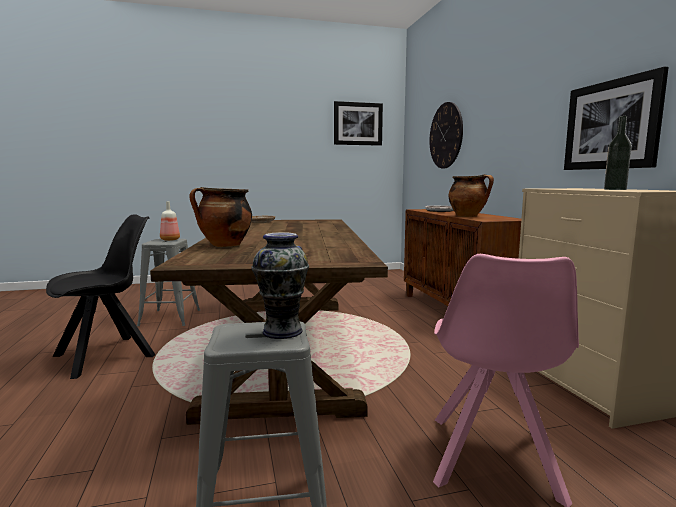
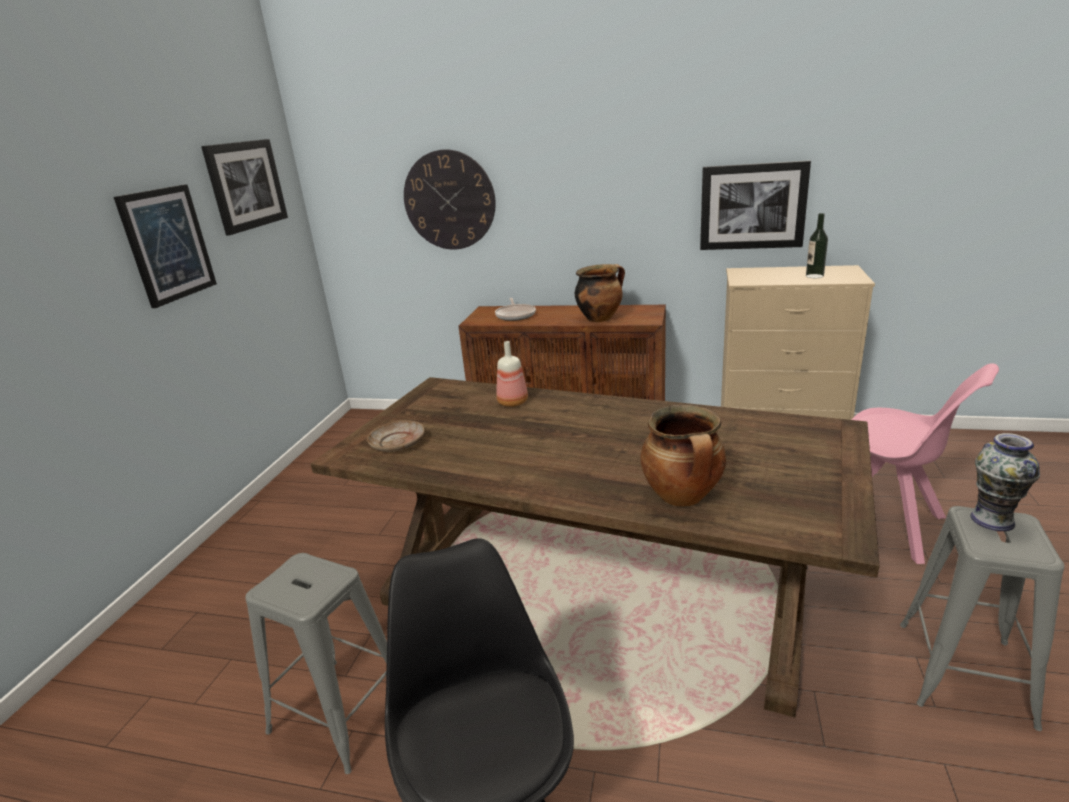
camera: 60 degrees left, 15 degrees up
(169, 240) = (296, 575): bottle -> bottle (513, 403)
(297, 140) = (167, 244): none -> picture

